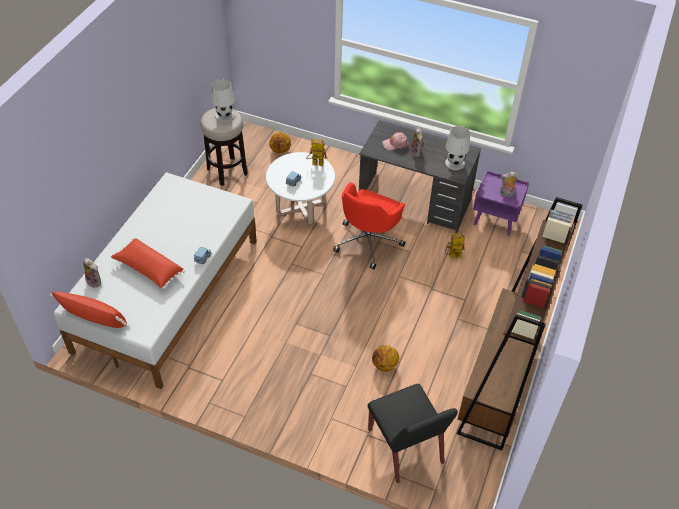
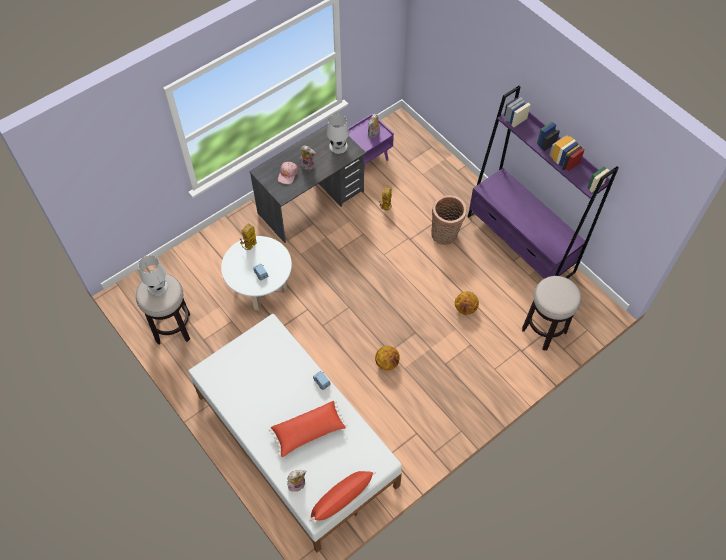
camera: 60 degrees left, 10 degrees up
(280, 150) = (177, 272): basketball -> basketball (387, 363)
(368, 241) = (334, 257): red office chair -> none
(406, 447) = (544, 331): black chair -> stool
(458, 315) = (445, 235): none -> basket
(498, 384) = (520, 244): brown bookcase -> purple bookcase

